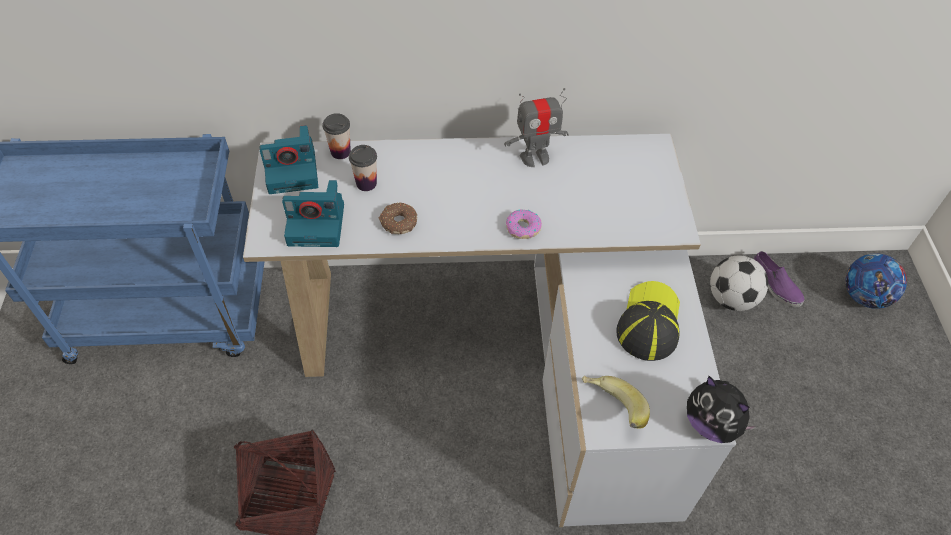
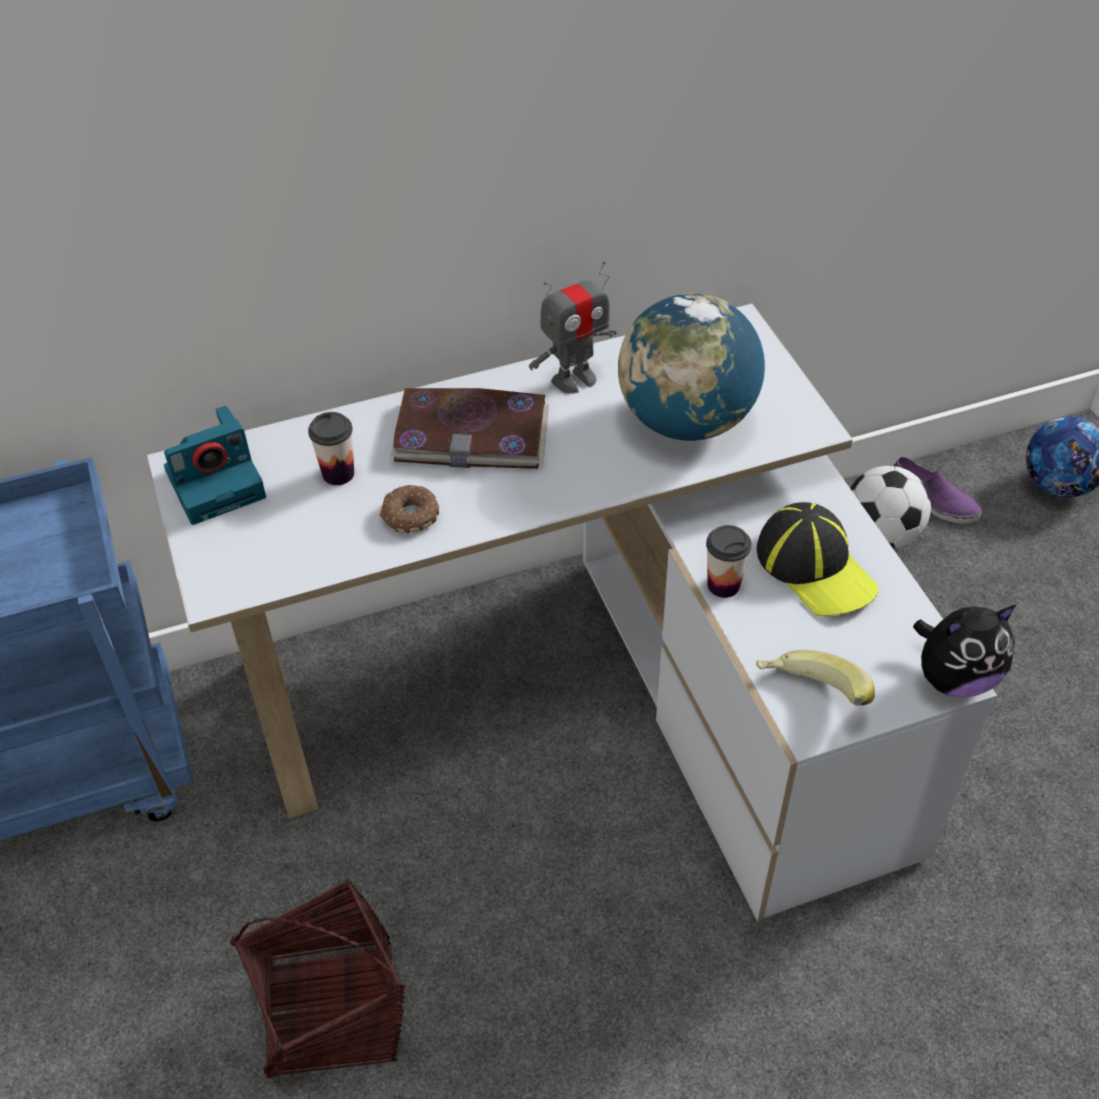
camera: 15 degrees left, 5 degrees down
(318, 224) = (287, 548): camera -> none
(340, 152) = (280, 439): cup -> cup (723, 585)
(457, 178) = (472, 434): none -> book
(523, 228) = (596, 478): donut -> none
(595, 204) = (686, 421): none -> globe
(649, 322) = (815, 567): cap -> cap turned 150 degrees clockwise
(711, 424) = (954, 678): plush toy -> plush toy turned 45 degrees counterclockwise

